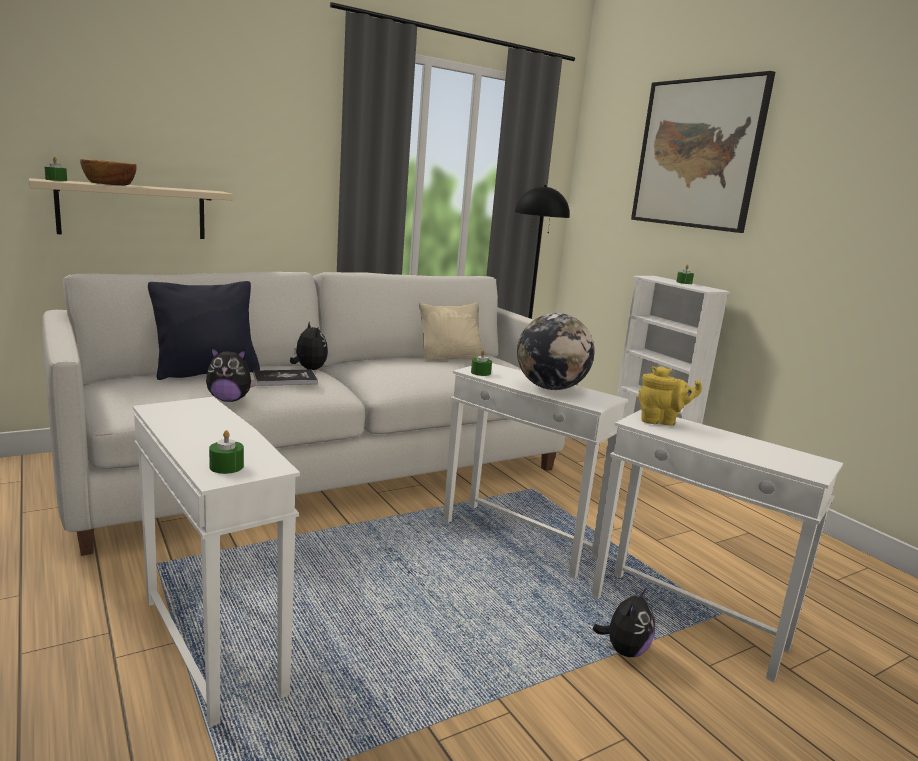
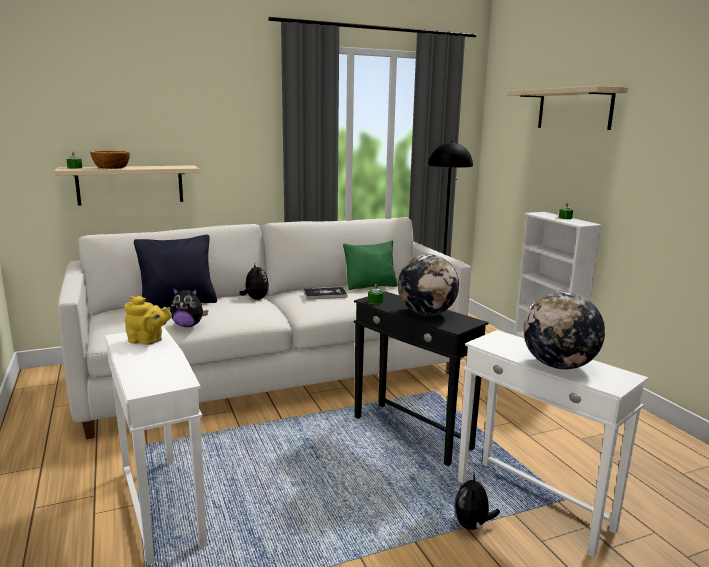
camera: 10 degrees right, 0 degrees up
(226, 466) = (151, 381): green candle -> none
(285, 379) = (232, 308): book -> book (325, 294)
(450, 358) = (371, 286): beige pillow -> green pillow
(518, 540) = (411, 433): white side table -> black side table
(624, 650) = (472, 525): plush toy -> plush toy turned 150 degrees clockwise
(661, 422) = (505, 342): yellow teapot -> yellow teapot (148, 341)
(697, 154) = (574, 109): picture -> beige shelf
(738, 449) = (558, 366): none -> globe

